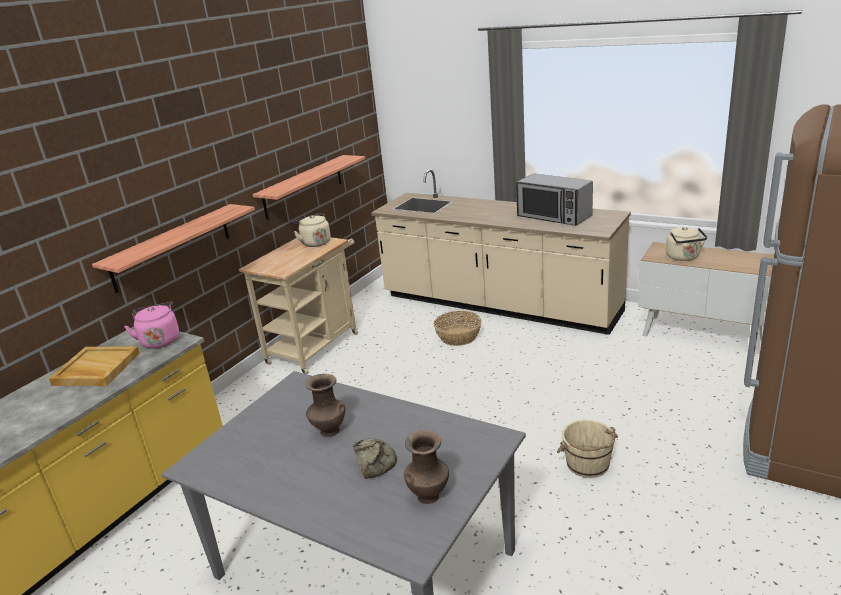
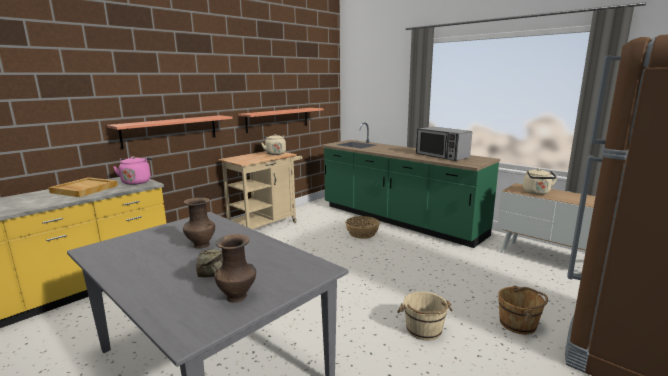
camera: 10 degrees right, 10 degrees down
(498, 305) = (398, 220): beige counter -> green counter
(688, 434) = (518, 324): none -> brown bucket

